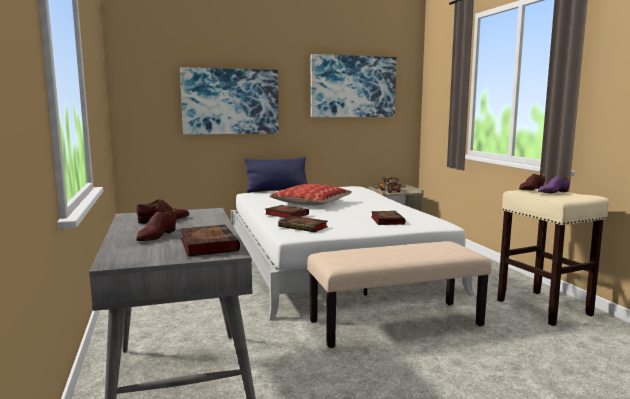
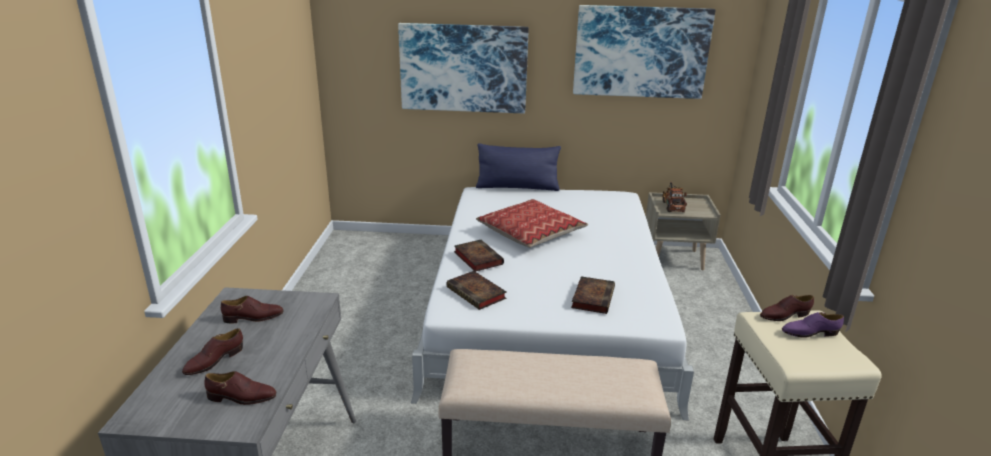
camera: 20 degrees right, 15 degrees up
(207, 244) = (242, 397): book -> brown shoe

